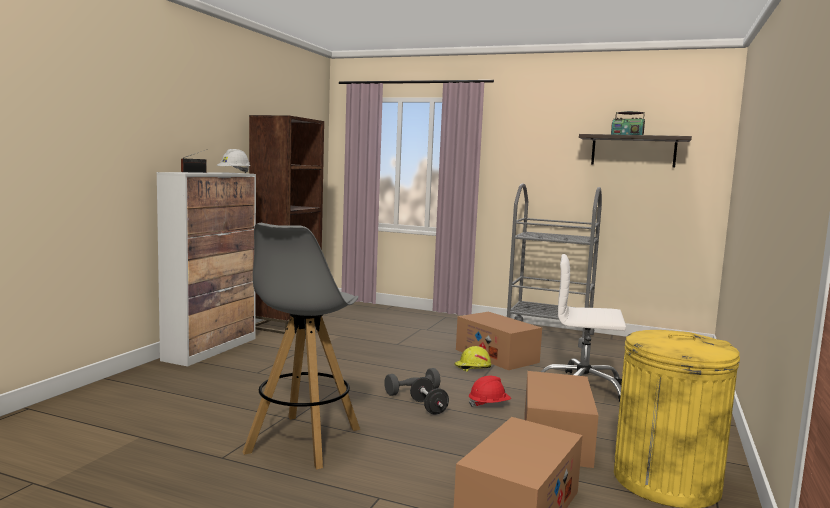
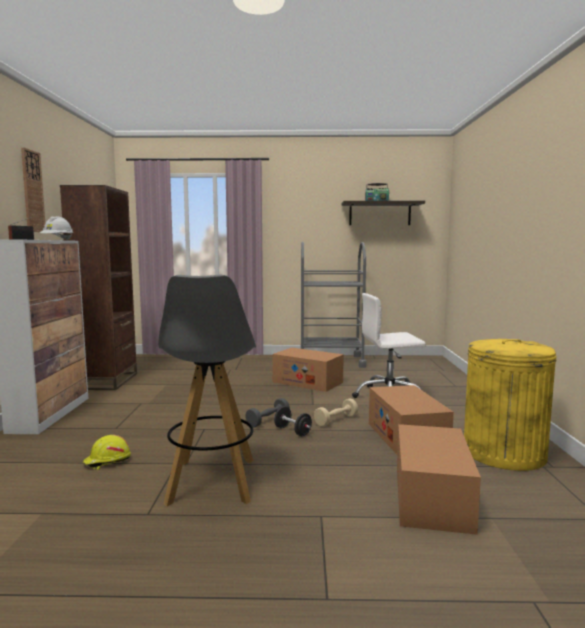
camera: 20 degrees left, 0 degrees up
(217, 123) = (32, 191): none -> wall clock
(472, 367) = (298, 393): yellow hard hat -> yellow hard hat (107, 461)
(489, 404) = (336, 420): red hard hat -> beige dumbbell

